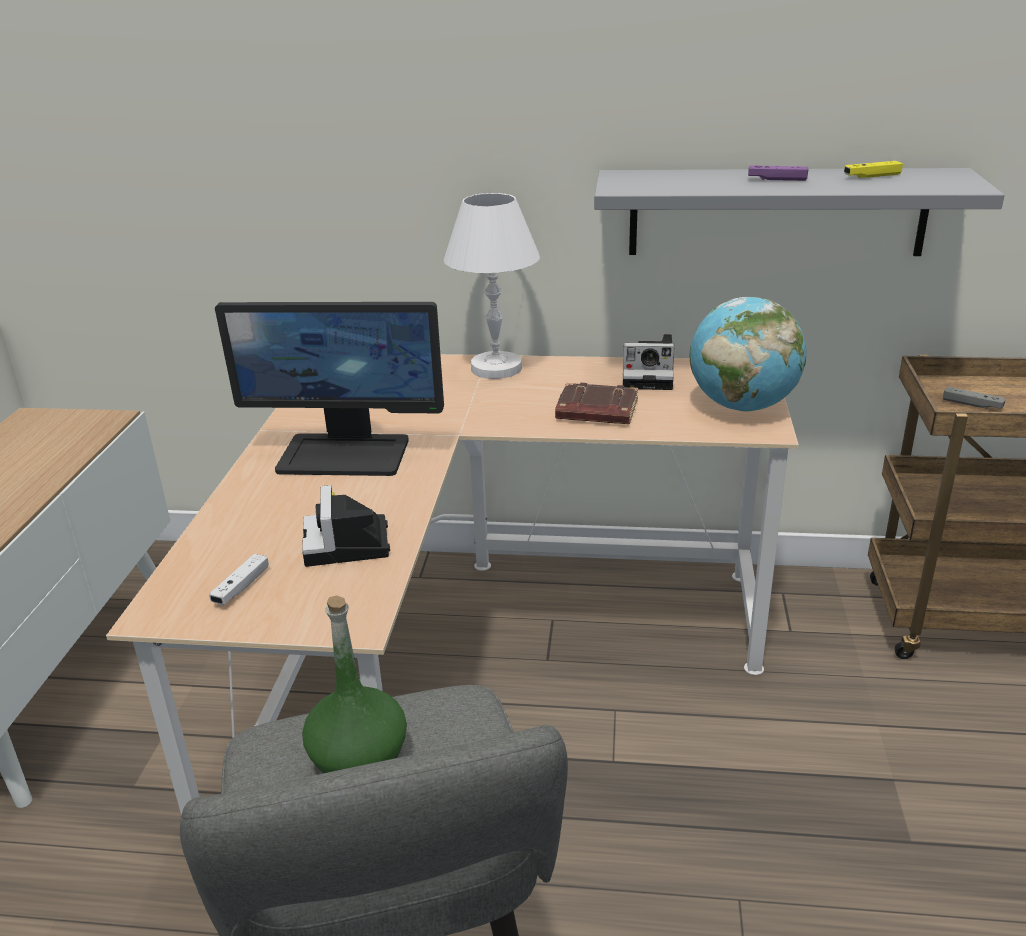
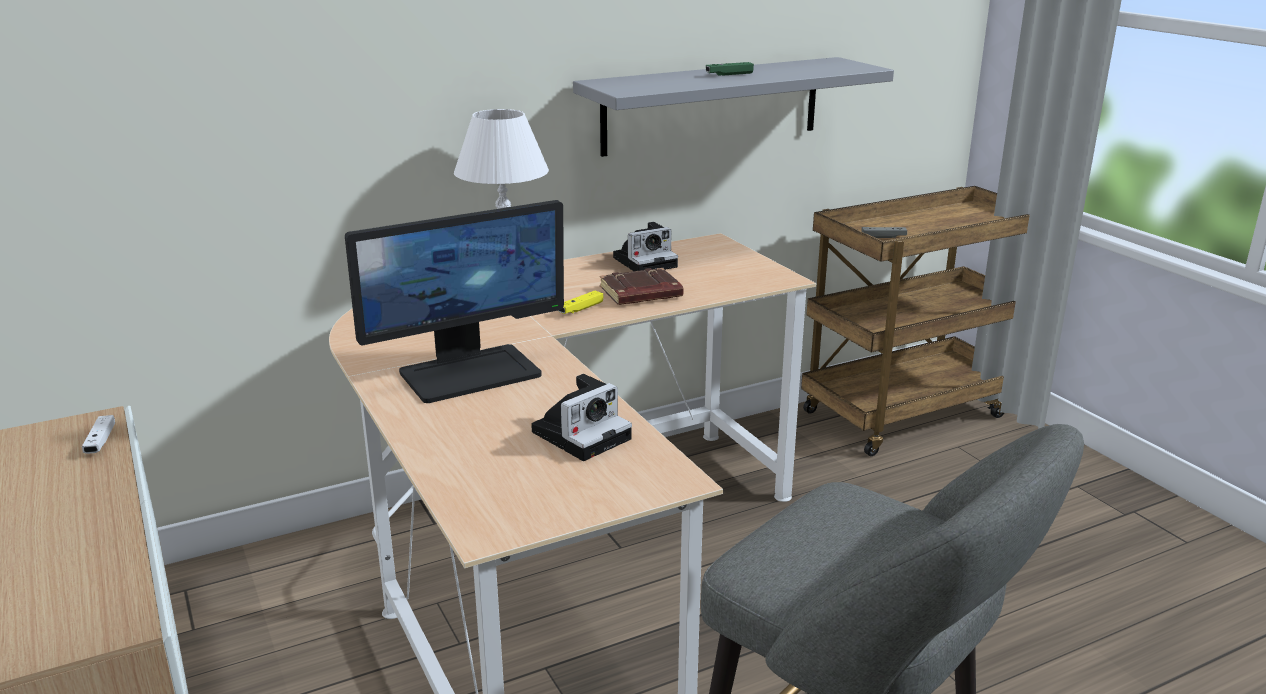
camera: 35 degrees left, 5 degrees down
(241, 587) = (536, 489): white game controller -> white game controller (100, 441)
(348, 546) = (583, 434): camera -> camera turned 90 degrees counterclockwise
(359, 757) = (836, 543): green bottle -> none
(742, 406) = (744, 267): globe -> none
(777, 179) = (729, 74): purple game controller -> green game controller
(872, 176) = (789, 67): yellow game controller -> yellow game controller (580, 309)

